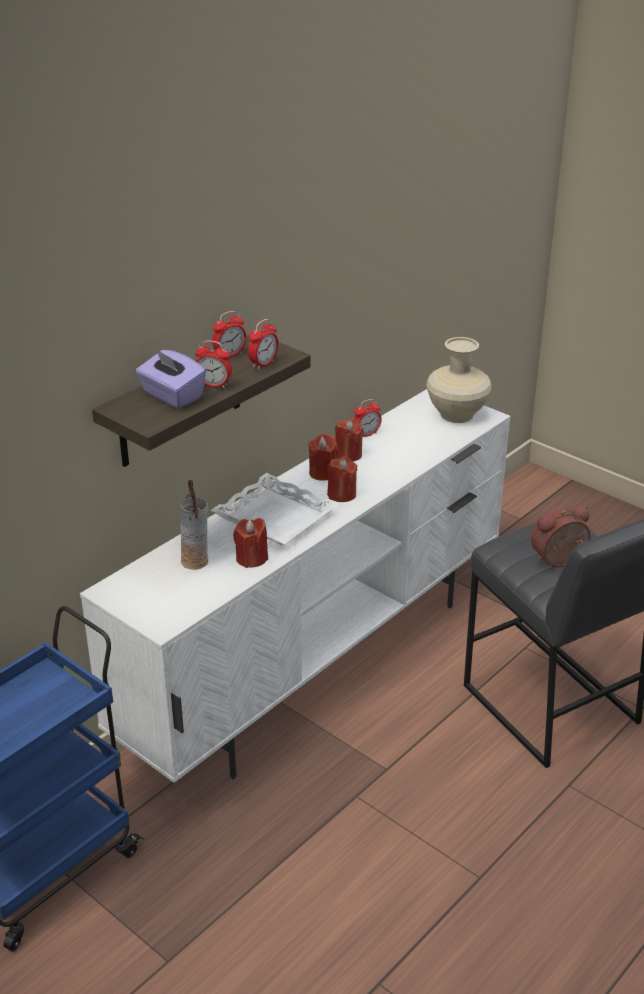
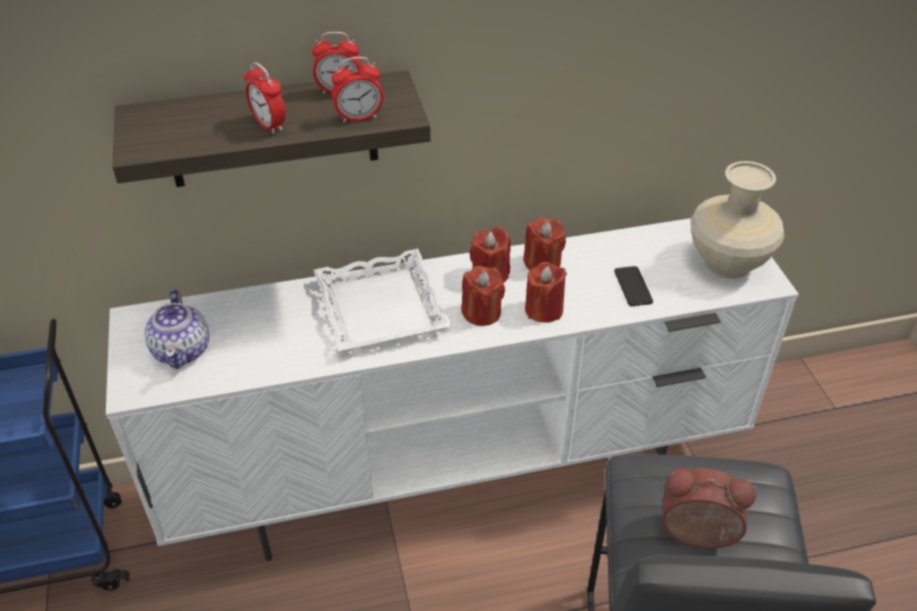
camera: 35 degrees right, 10 degrees up
(168, 592) = (182, 350): none -> teapot
(172, 396) = (208, 122): purple tissue box -> none
(196, 562) = (247, 326): vase -> none
(251, 558) = (302, 350): red candle -> red candle (544, 310)
(366, 434) = (590, 245): alarm clock -> none
(416, 446) = (633, 286): none -> phone

